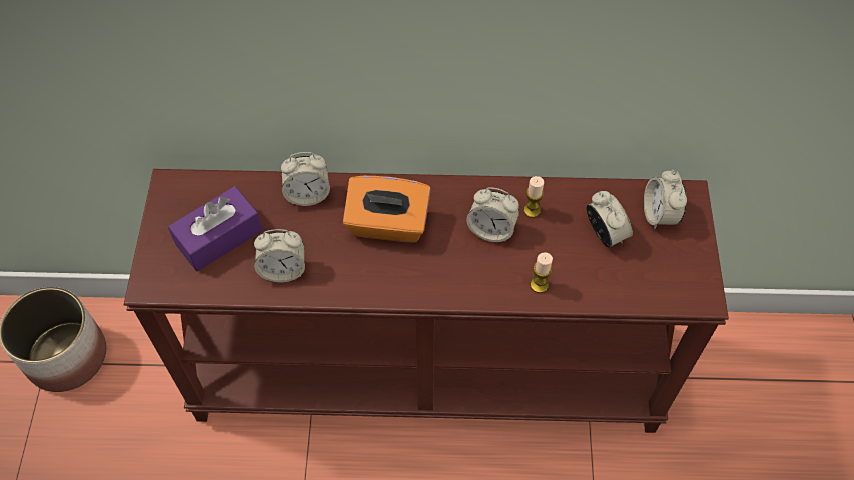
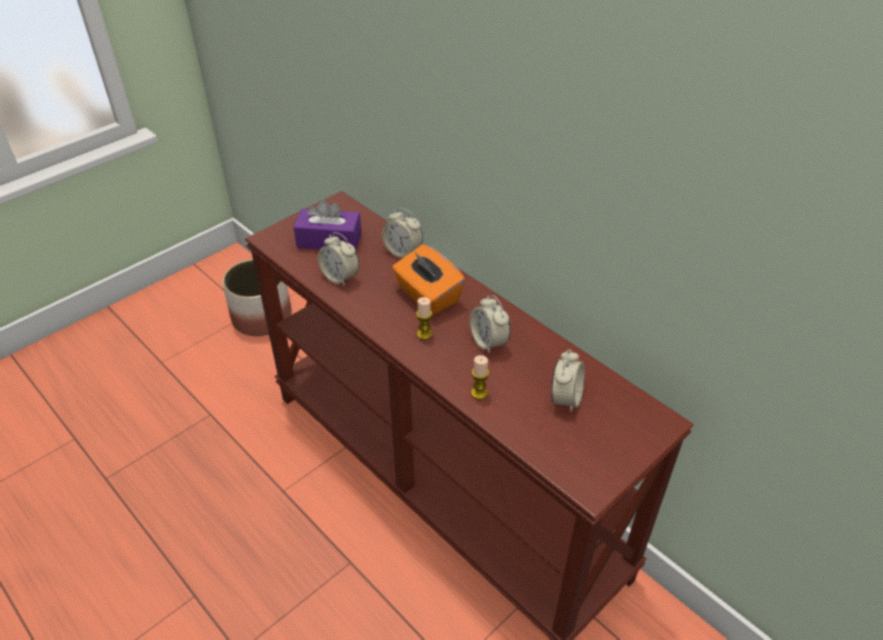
camera: 45 degrees right, 15 degrees down
(532, 210) = (530, 350): candle -> candle (424, 334)
(659, 215) = (623, 416): alarm clock -> none

